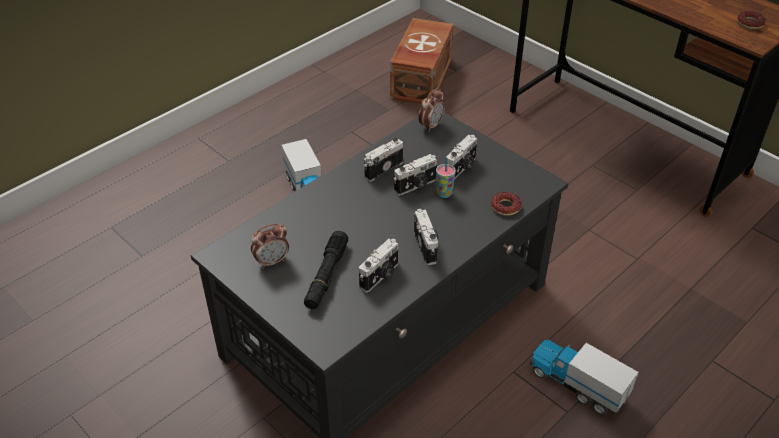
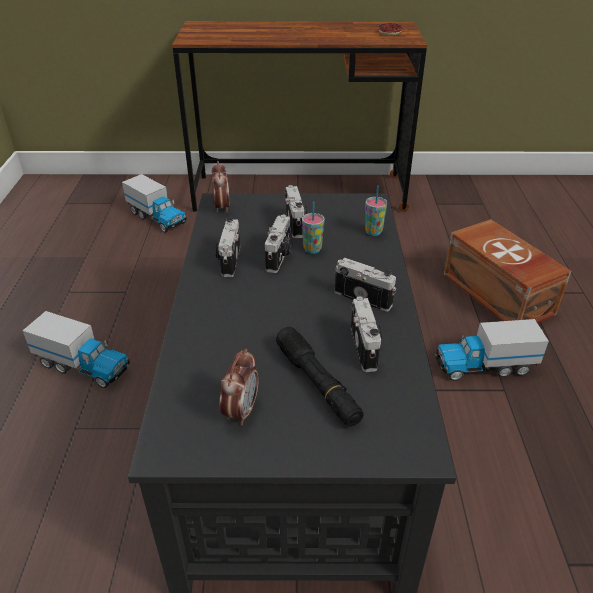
camera: 45 degrees left, 5 degrees down
(420, 79) = (86, 222): brown storage box -> brown storage box (497, 295)
(475, 103) = (157, 218): none -> toy truck
(505, 207) = (373, 232): donut -> cup

